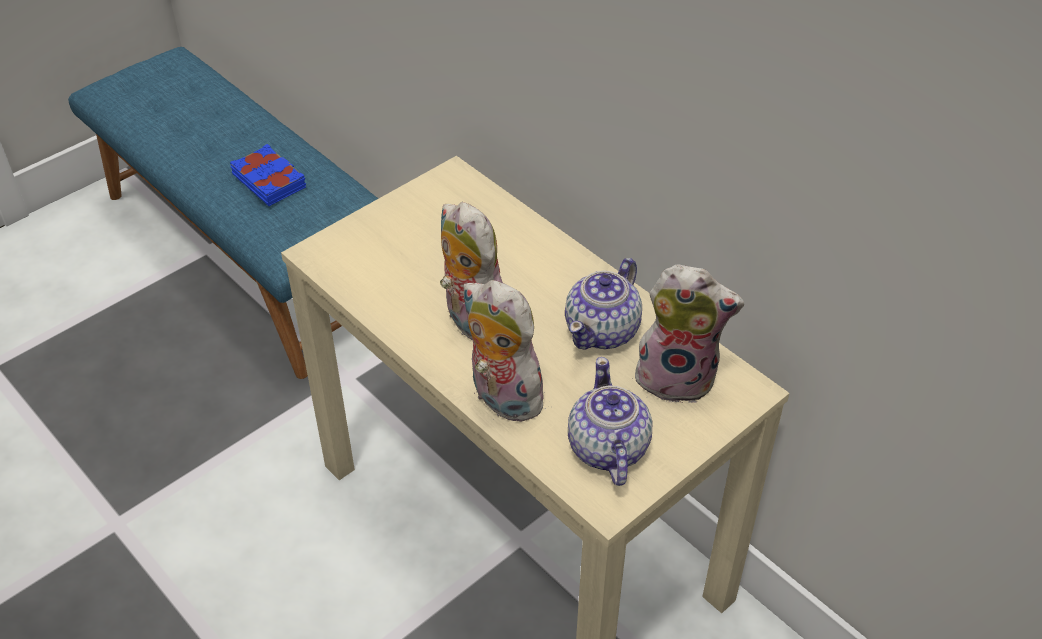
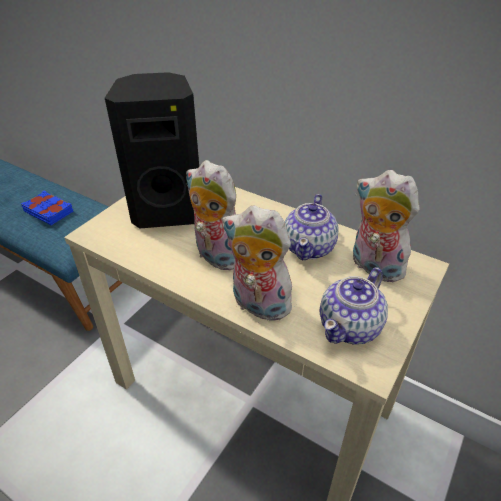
camera: 15 degrees left, 5 degrees down
(428, 237) = (168, 211): none -> black speaker
(607, 449) = (350, 326): teapot -> teapot turned 120 degrees counterclockwise
(678, 377) = (373, 267): plush toy -> plush toy turned 135 degrees counterclockwise

